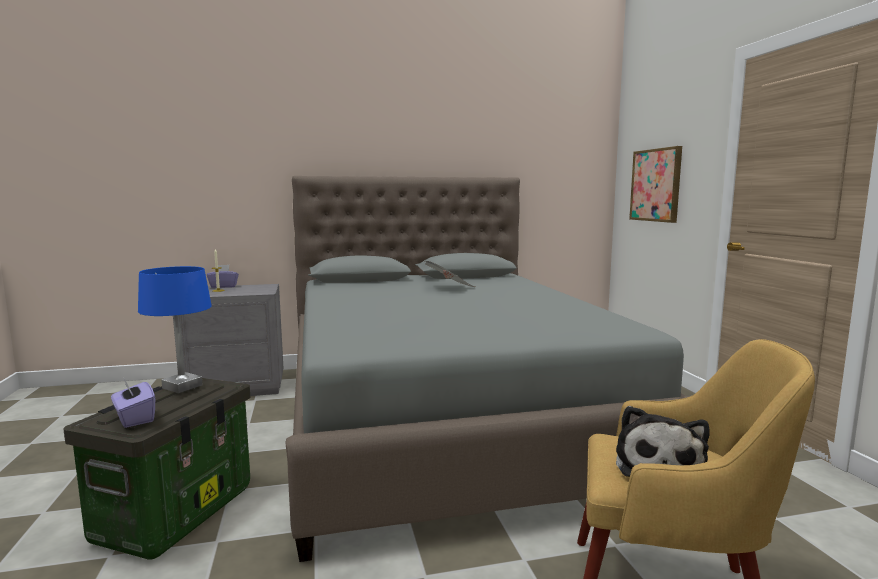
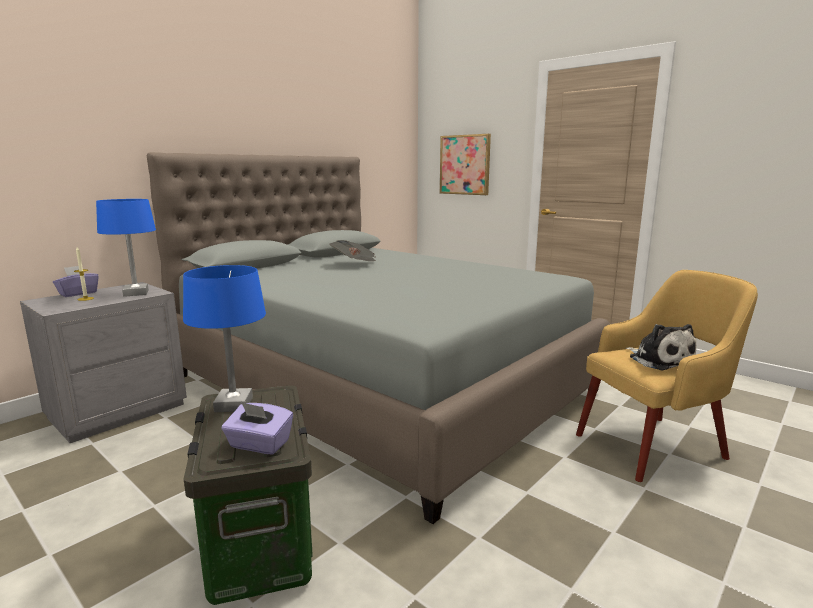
camera: 35 degrees left, 5 degrees up
(253, 291) = (136, 293): none -> blue table lamp

